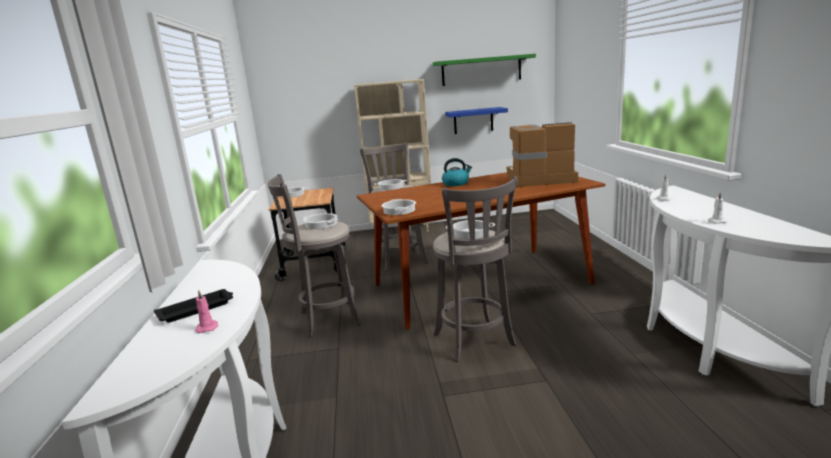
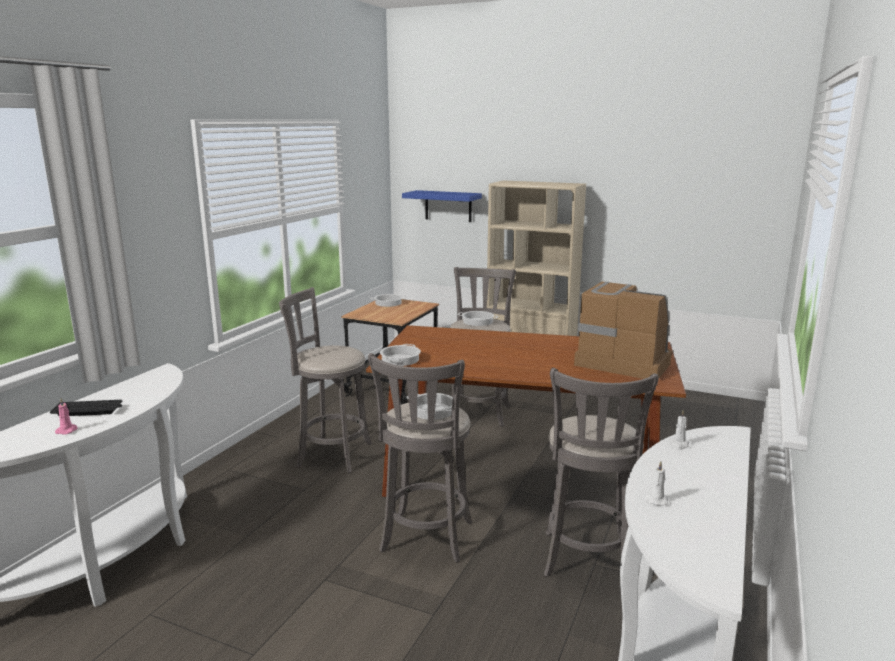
camera: 30 degrees right, 0 degrees up
(321, 224) = (336, 352): cooking pot -> none
(456, 183) = (523, 339): kettle -> none
(473, 120) = (656, 250): blue shelf -> blue shelf (448, 206)
(481, 70) = (677, 182): green shelf -> none
(585, 314) = (586, 561): none -> grey stool

